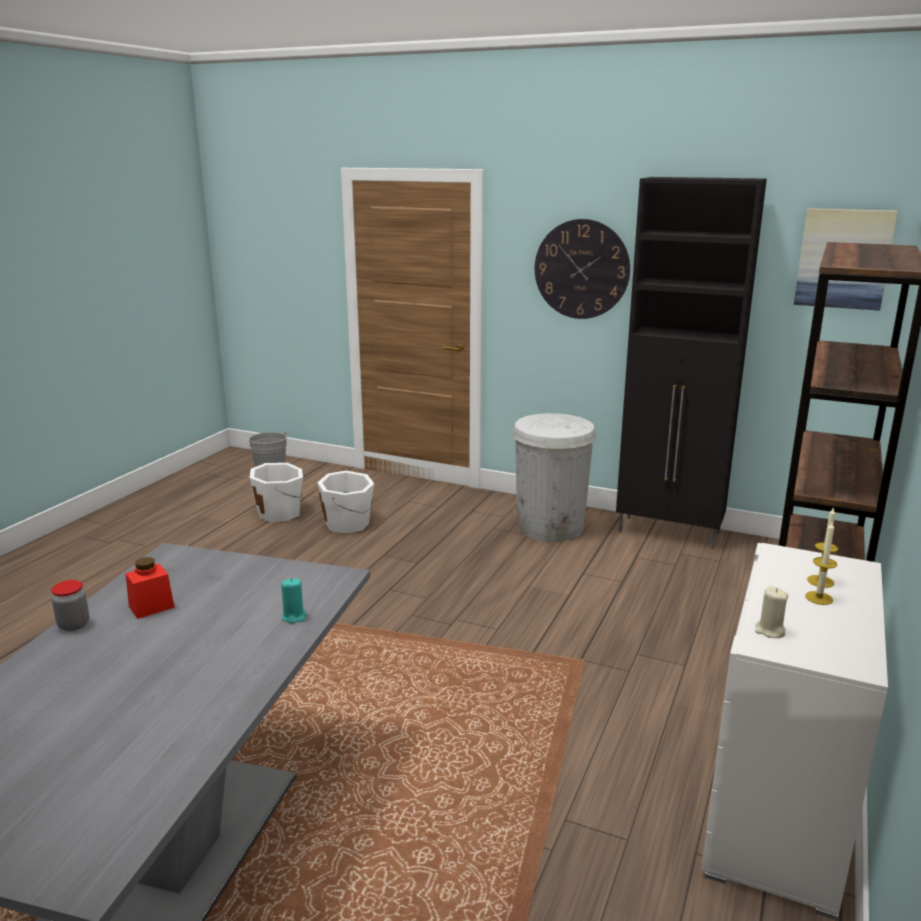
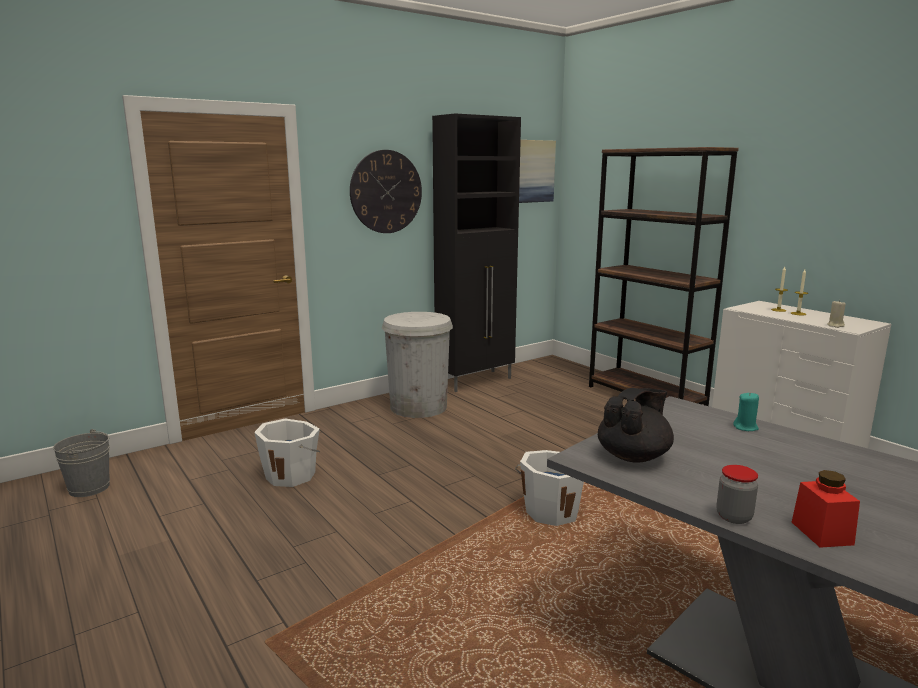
camera: 60 degrees left, 5 degrees down
(151, 607) = (705, 477): red jar -> red jar (822, 533)
(183, 573) = (634, 456): none -> black teapot
(280, 513) = (206, 503): white bucket -> white bucket (552, 512)

